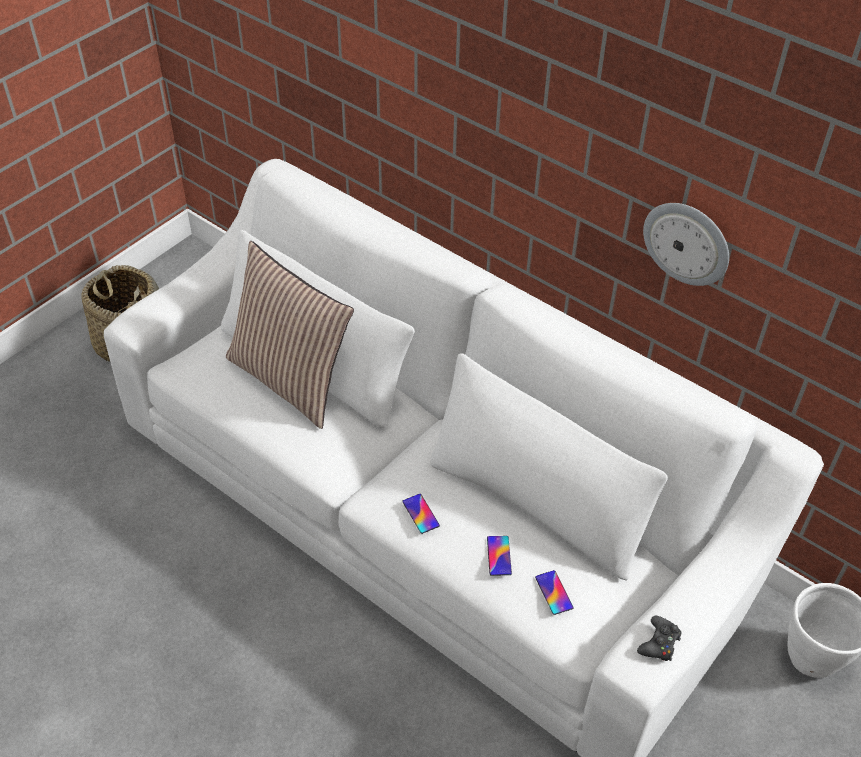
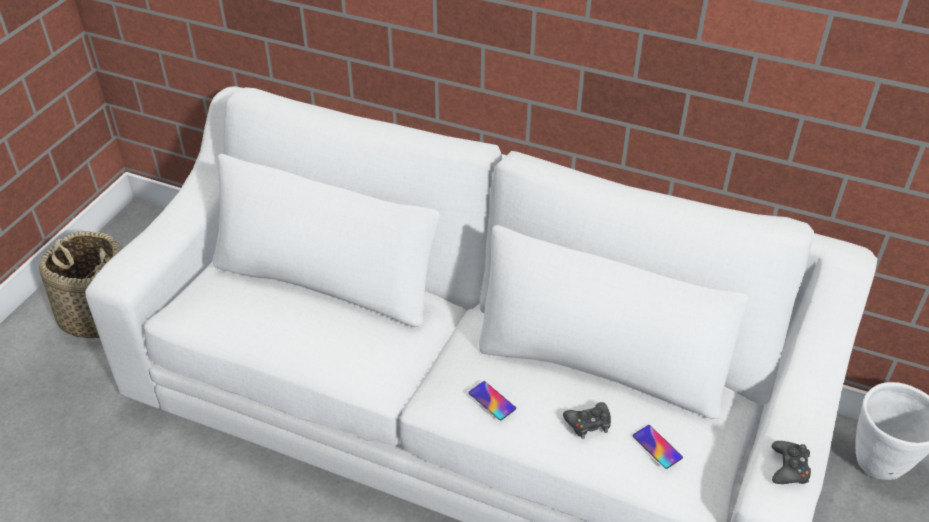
camera: 15 degrees left, 5 degrees down
(291, 379) = (307, 299): pillow -> none
(499, 555) = (588, 423): phone -> black game controller
(687, 243) = (708, 63): wall clock -> none

